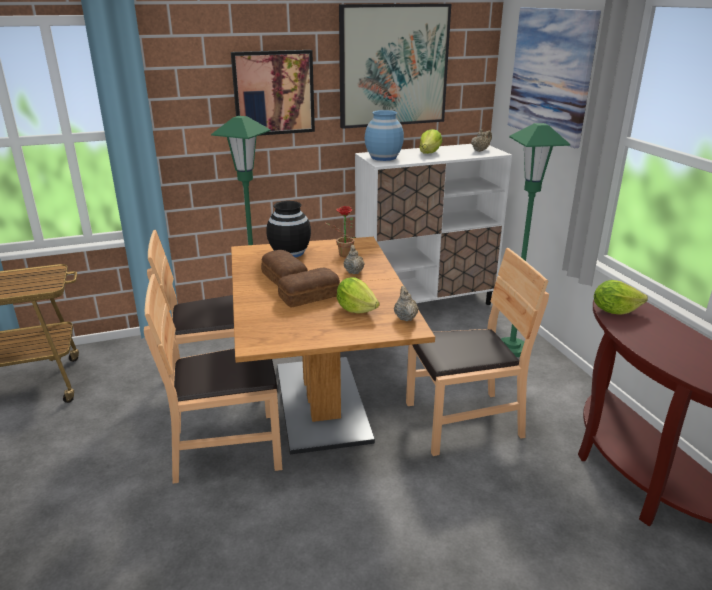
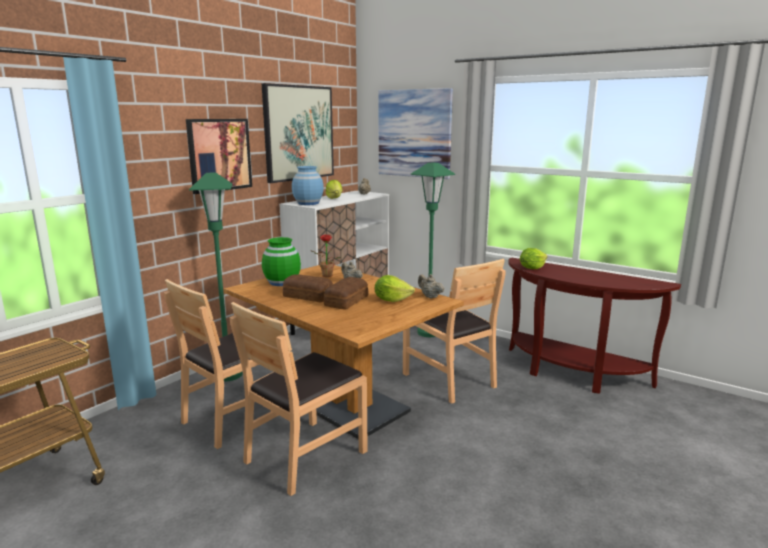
camera: 35 degrees left, 10 degrees down
(290, 252) = (282, 282): black vase -> green vase
(463, 421) = (449, 379): brown chair -> brown chair turned 105 degrees clockwise

